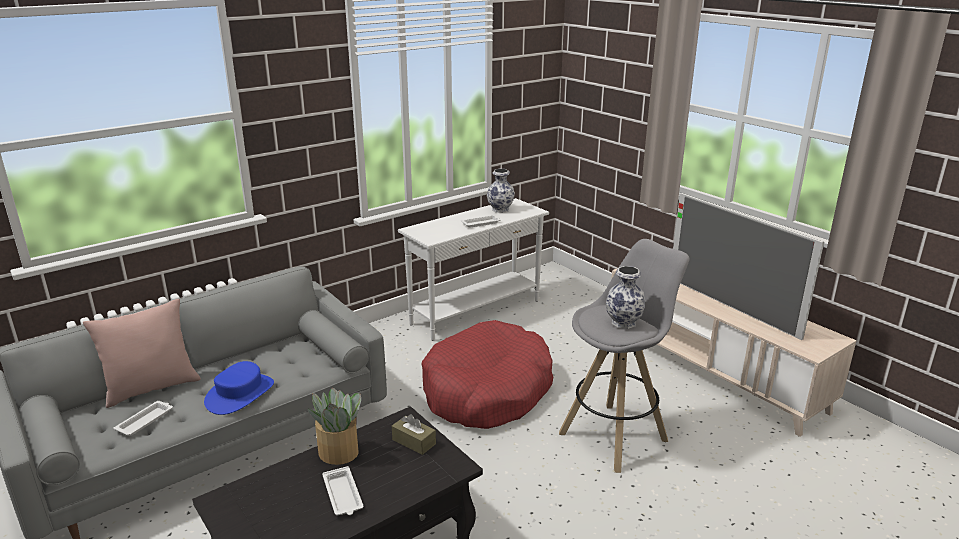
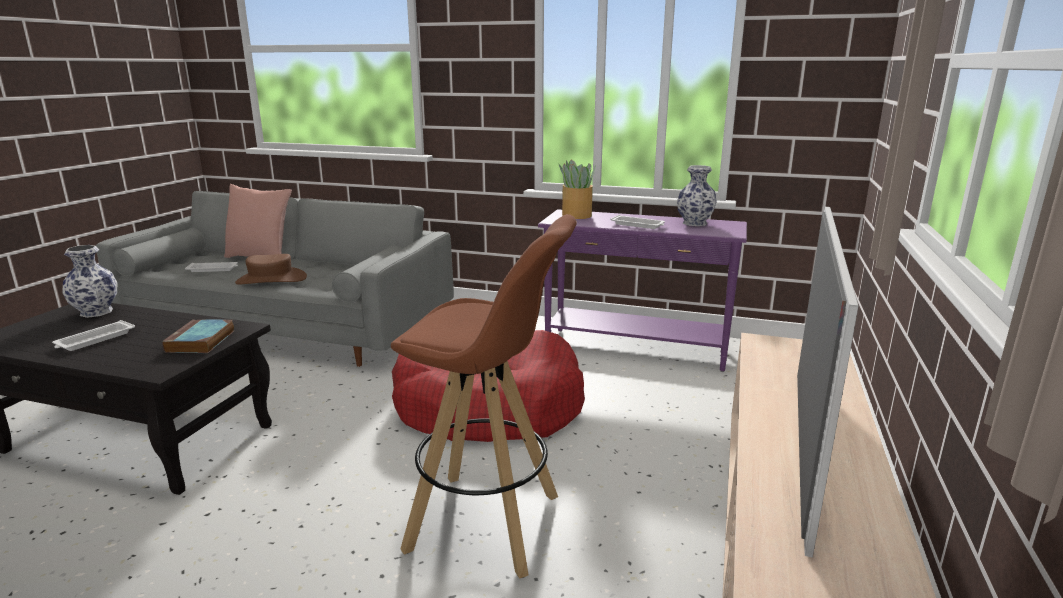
camera: 55 degrees right, 5 degrees down
(240, 394) = (271, 280): blue hat -> brown hat
(339, 452) = (168, 321): potted plant -> potted plant (576, 215)
(414, 442) = (200, 341): brown tissue box -> book
(476, 312) = (637, 349): white console table -> purple console table
(616, 436) = (488, 524): grey stool -> brown stool
(624, 322) = (465, 326): vase -> vase (96, 312)

